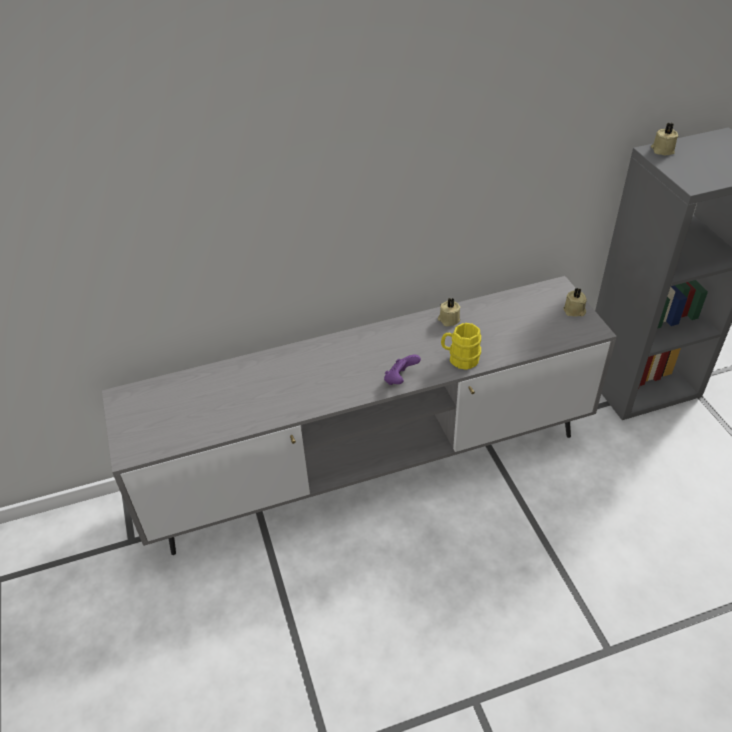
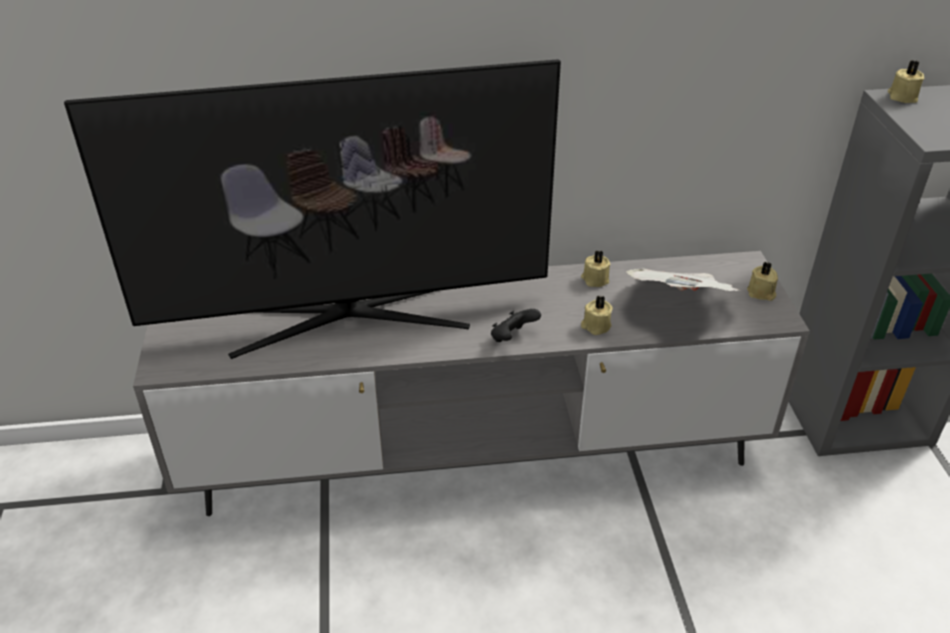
camera: 10 degrees right, 5 degrees down
(266, 384) = (347, 318): none -> television
(400, 379) = (512, 338): purple game controller -> black game controller
(460, 358) = (595, 326): yellow mug -> beige candle
(517, 329) = (680, 303): none -> newspaper

